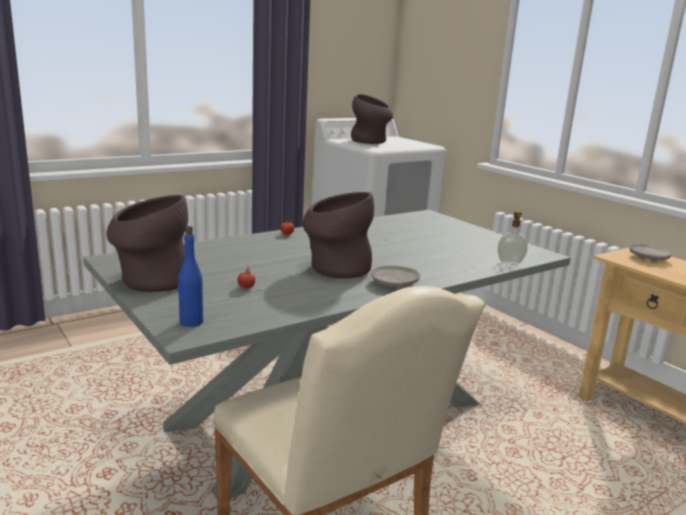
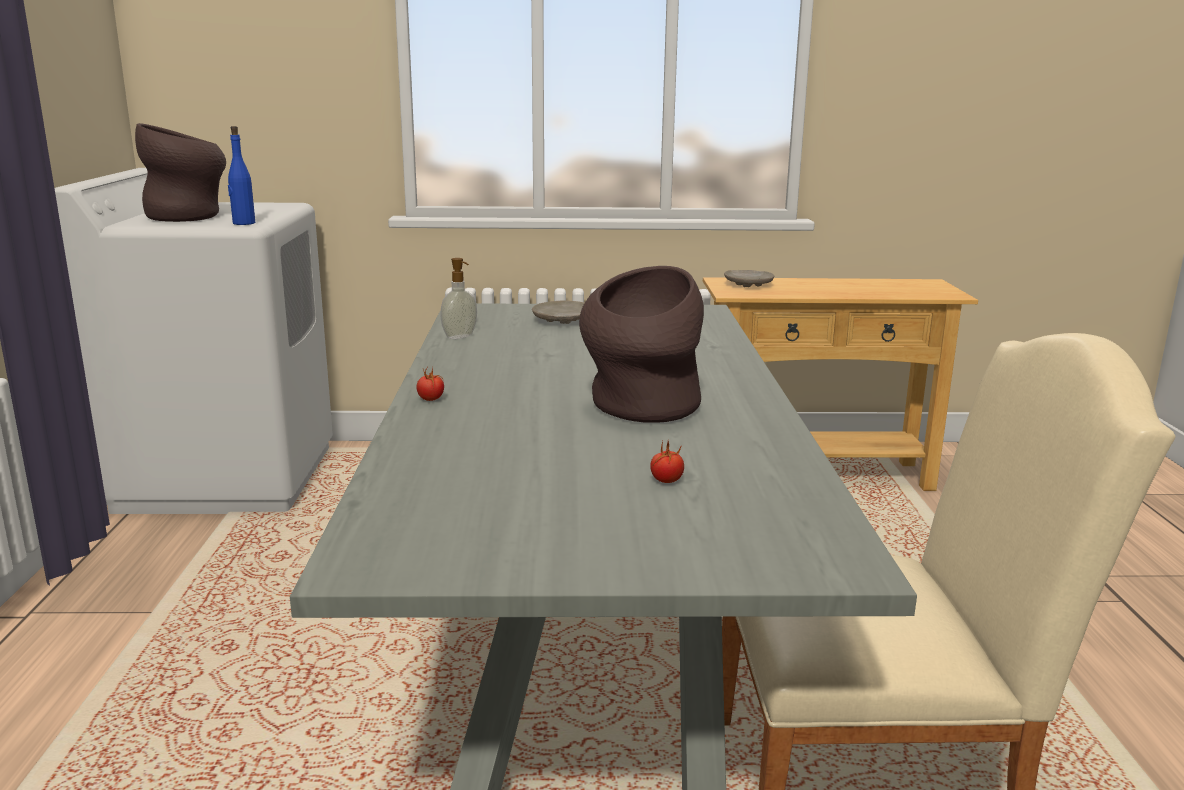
camera: 55 degrees left, 0 degrees up
(150, 281) = (550, 550): brown vase -> none
(191, 322) = (794, 552): blue bottle -> blue bottle (243, 223)
(394, 283) = (738, 395): beige plate -> beige plate (561, 321)
(510, 263) = (719, 329): soap dispenser -> soap dispenser (460, 337)

